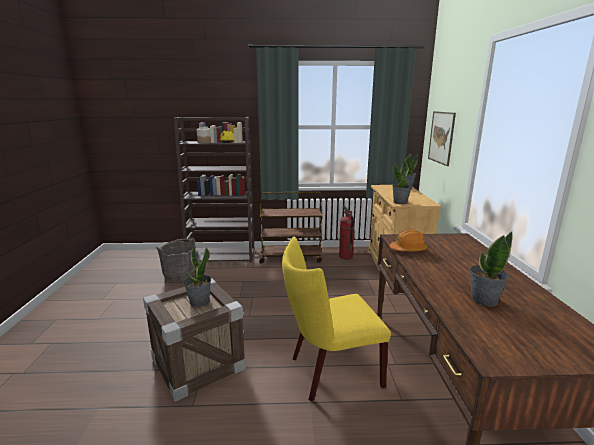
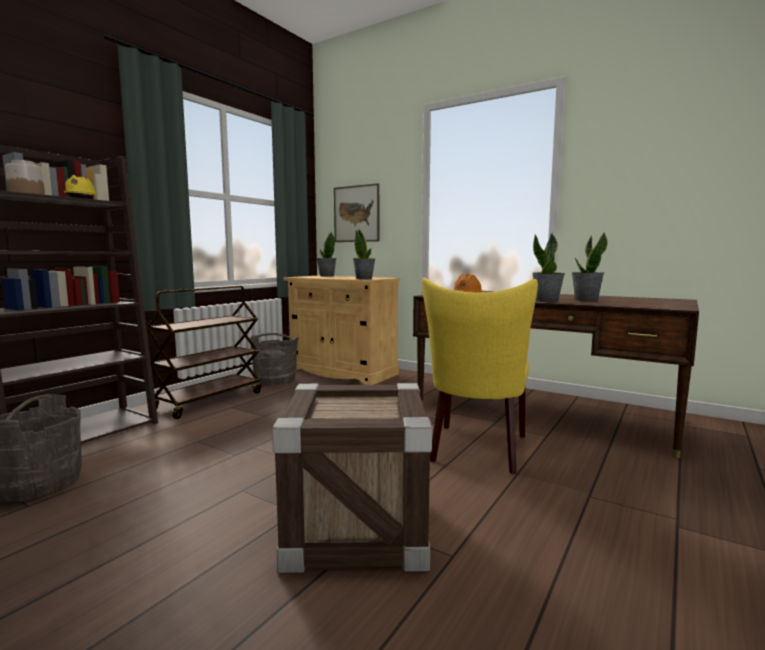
camera: 55 degrees left, 10 degrees down
(199, 302) = (351, 404): potted plant -> potted plant (547, 301)
(345, 256) = (275, 380): fire extinguisher -> grey bucket

